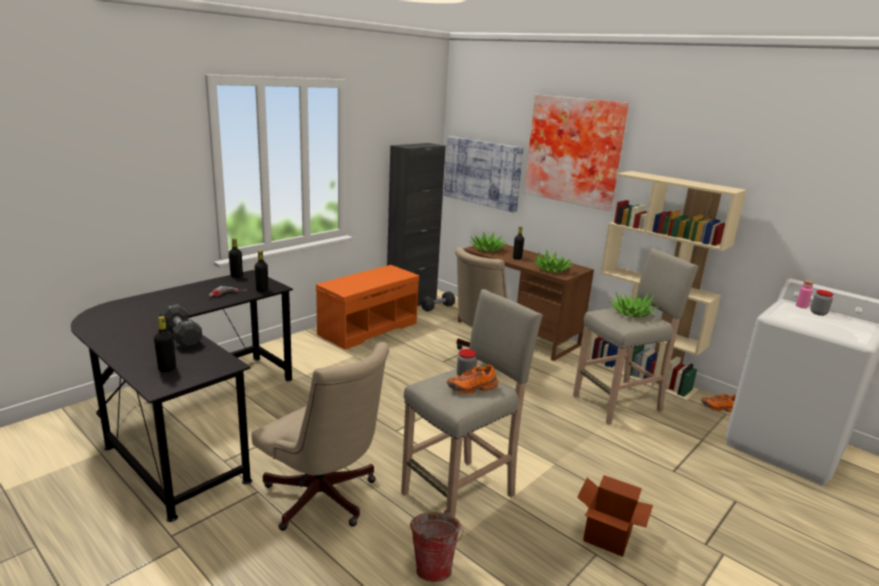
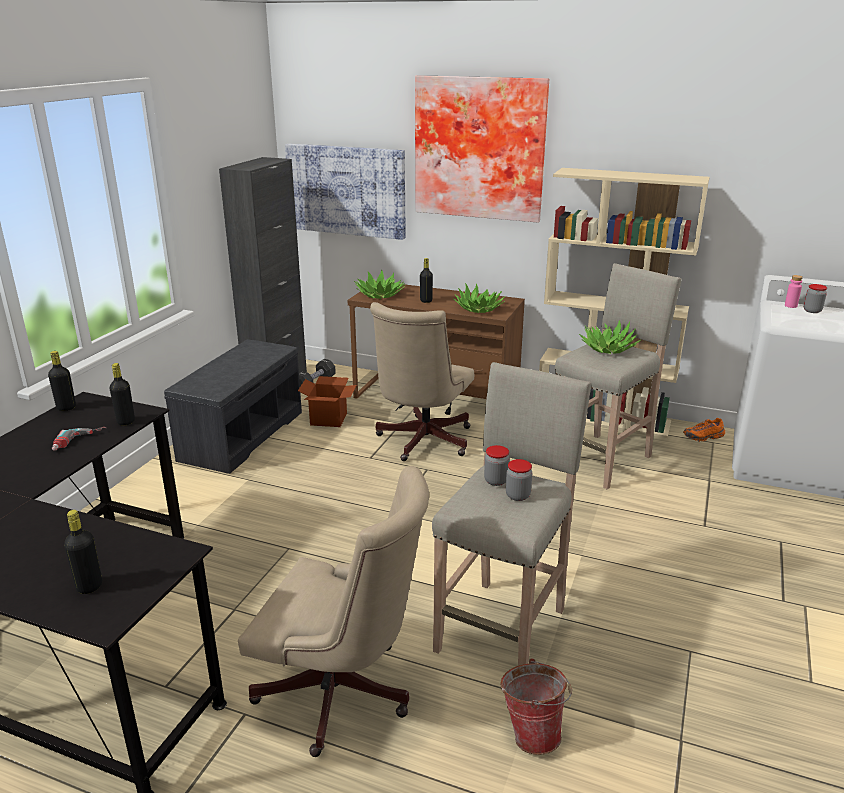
camera: 20 degrees left, 5 degrees up
(182, 335) = (64, 525): black dumbbell -> none
(368, 328) = (242, 434): orange bench -> grey bench
(472, 388) = (518, 496): orange shoe -> jar
(607, 537) = (688, 626): cardboard box -> cardboard box (328, 419)

